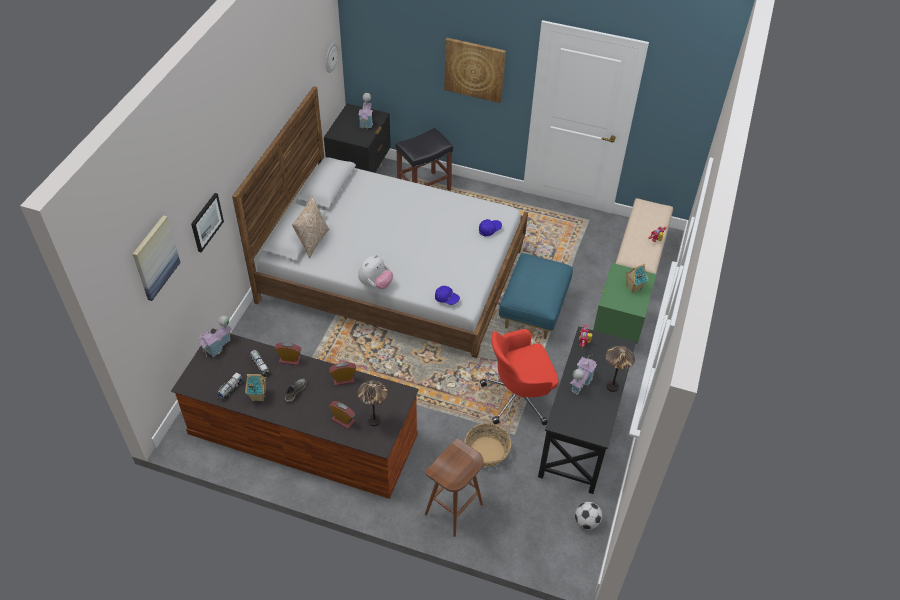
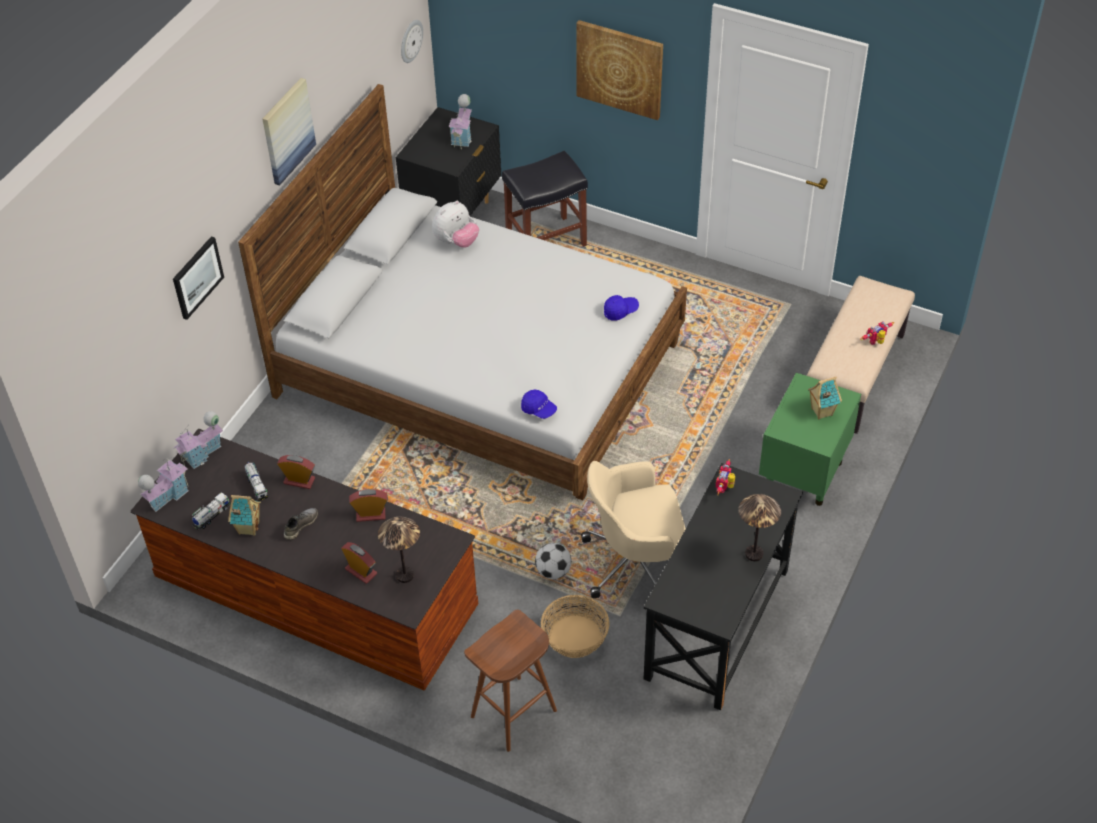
camera: 10 degrees right, 0 degrees up
(155, 257) = (116, 324): picture -> picture (287, 131)
(312, 241) = (357, 312): pillow -> none
(375, 284) = (439, 380): plush toy -> plush toy (456, 241)
(519, 397) = (635, 563): red office chair -> beige office chair
(533, 310) = (680, 435): blue ottoman -> none
(580, 382) = (708, 544): toy house -> toy house (168, 496)
(586, 522) = (703, 749): football -> football (553, 571)

